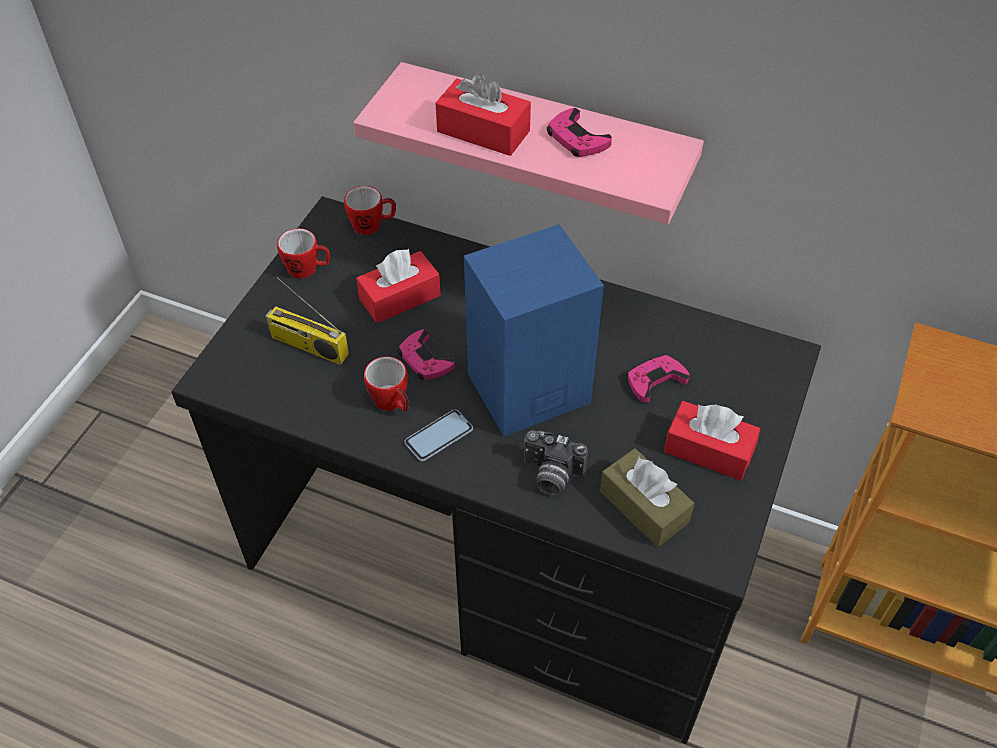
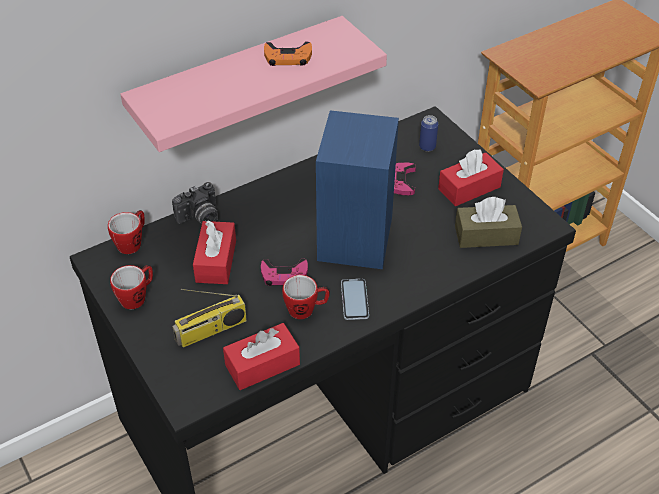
camera: 55 degrees left, 5 degrees down
(483, 131) = (237, 90): red tissue box -> red tissue box (262, 365)
(551, 476) = (431, 263): camera -> camera (200, 218)
(577, 139) = (288, 57): pink game controller -> orange game controller
(739, 375) = (427, 147): none -> can

